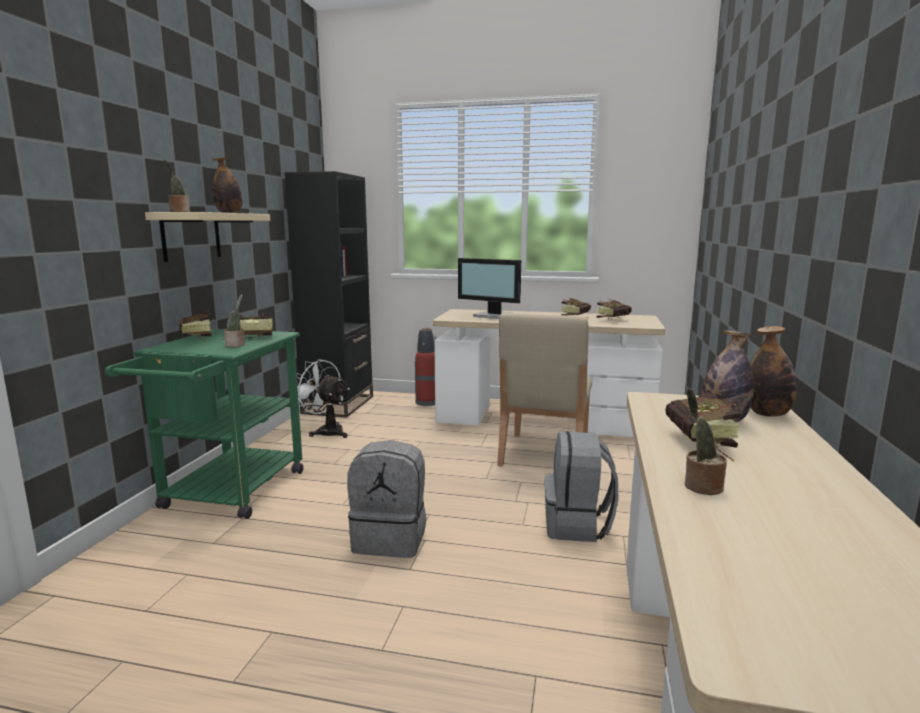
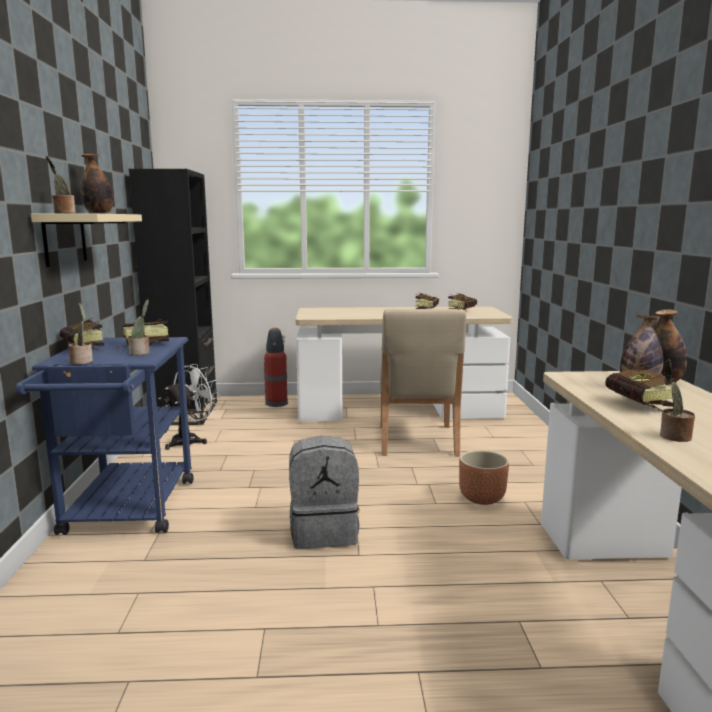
camera: 15 degrees left, 0 degrees up
(175, 350) = (82, 361): none -> potted plant
(228, 495) = (126, 512): green cart -> blue cart
(326, 431) = (190, 440): white fan -> white fan turned 105 degrees clockwise
(493, 316) = (350, 313): monitor -> none
(577, 526) = (482, 498): grey backpack -> brown planter

